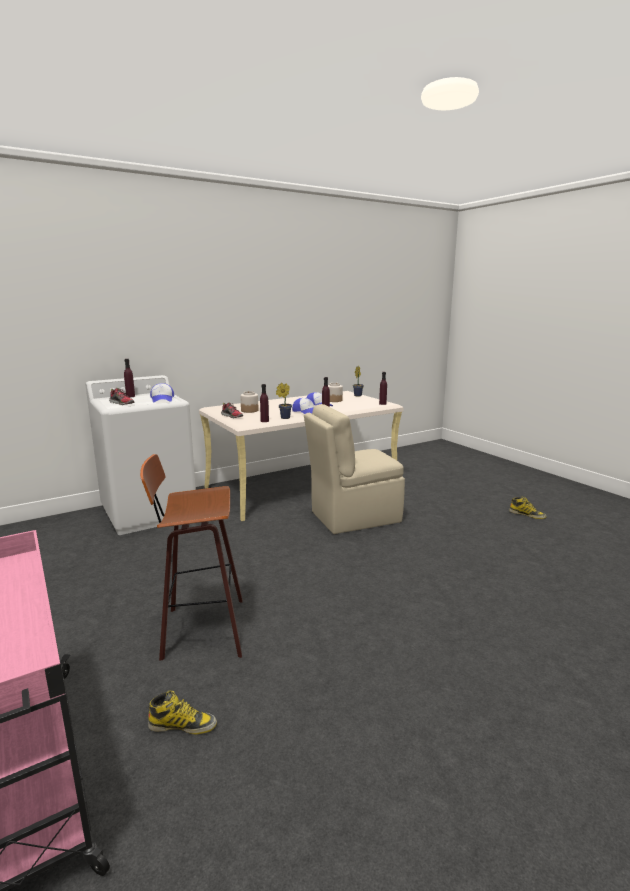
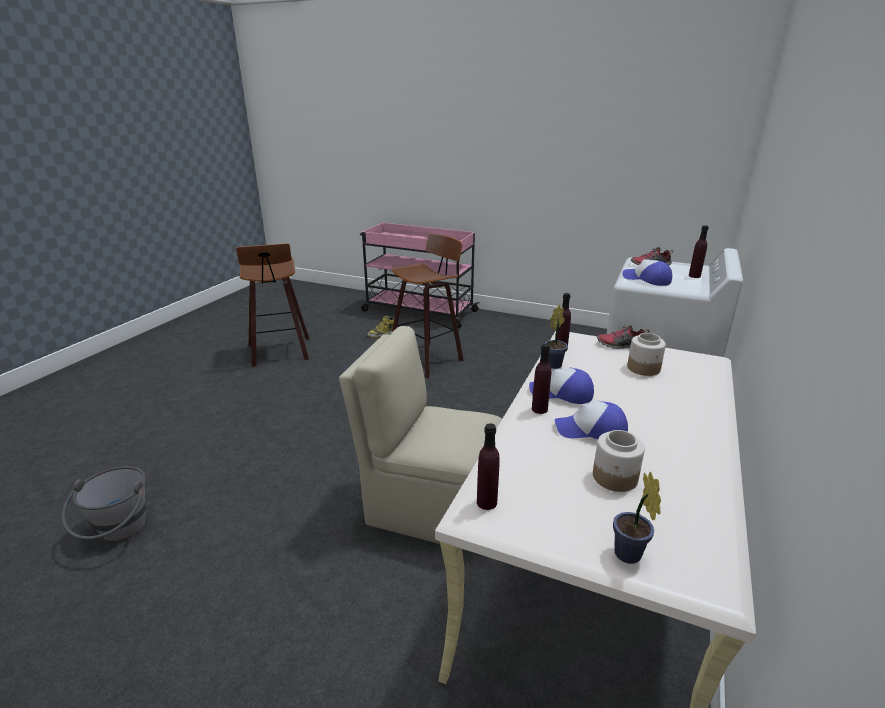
camera: 145 degrees right, 10 degrees up
(353, 517) = (432, 506): beige chair -> beige chair turned 105 degrees counterclockwise
(397, 755) = (280, 353): none -> stool
(527, 514) = (126, 666): boot -> none
(563, 563) = (119, 533): none -> grey bucket

